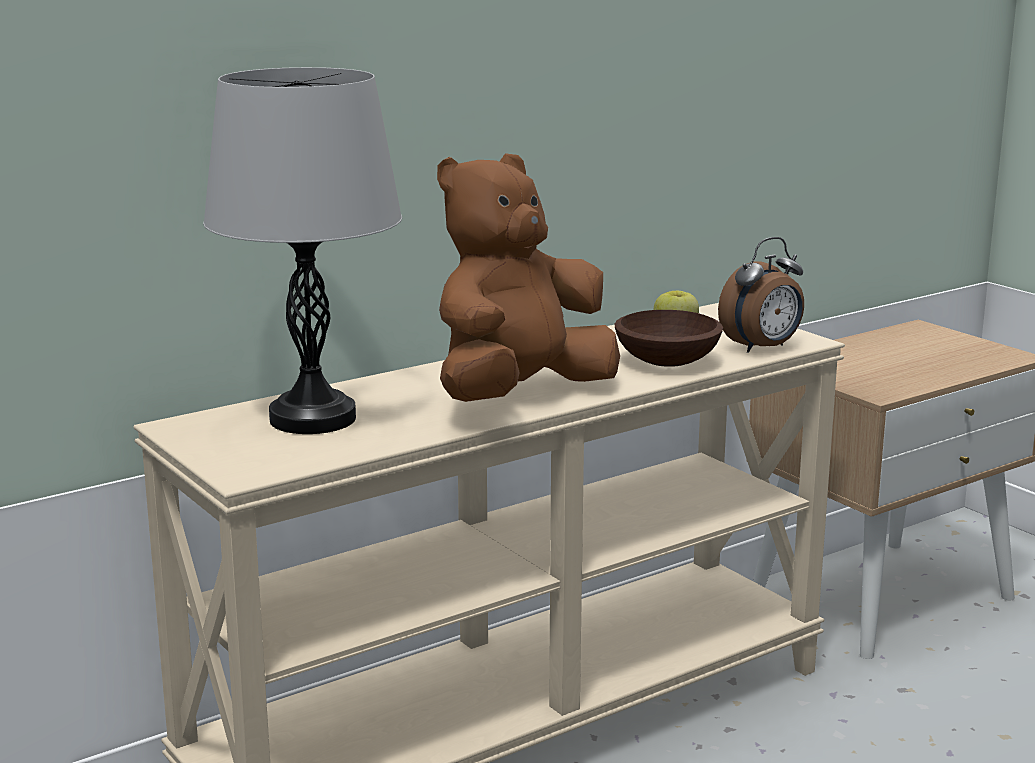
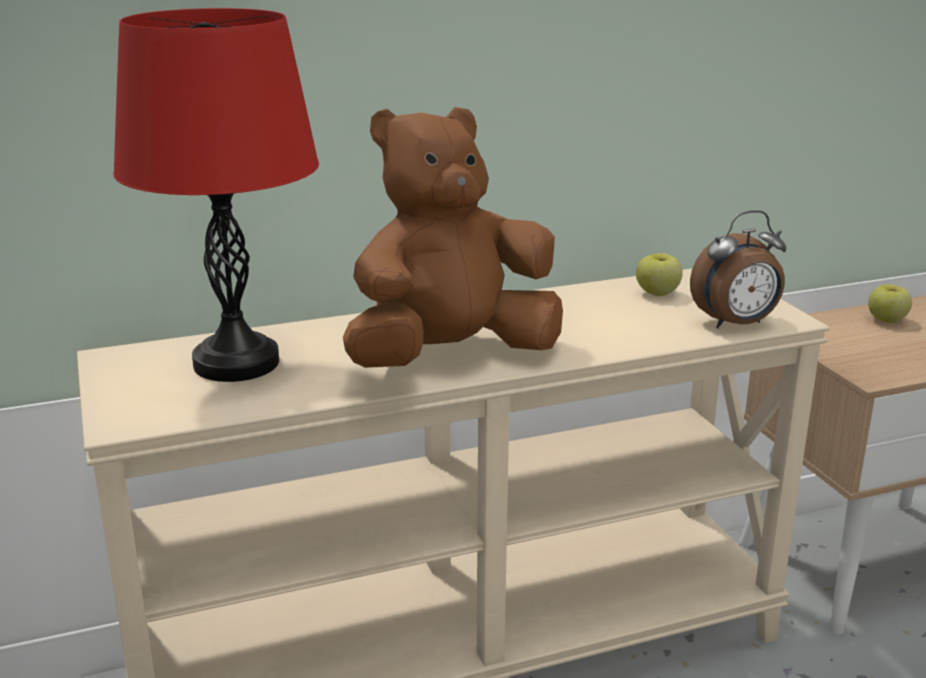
camera: 15 degrees right, 5 degrees up
(313, 419) = (236, 363): grey table lamp -> red table lamp
(669, 362) = (628, 331): brown bowl -> none
(871, 347) = (887, 320): none -> apple

